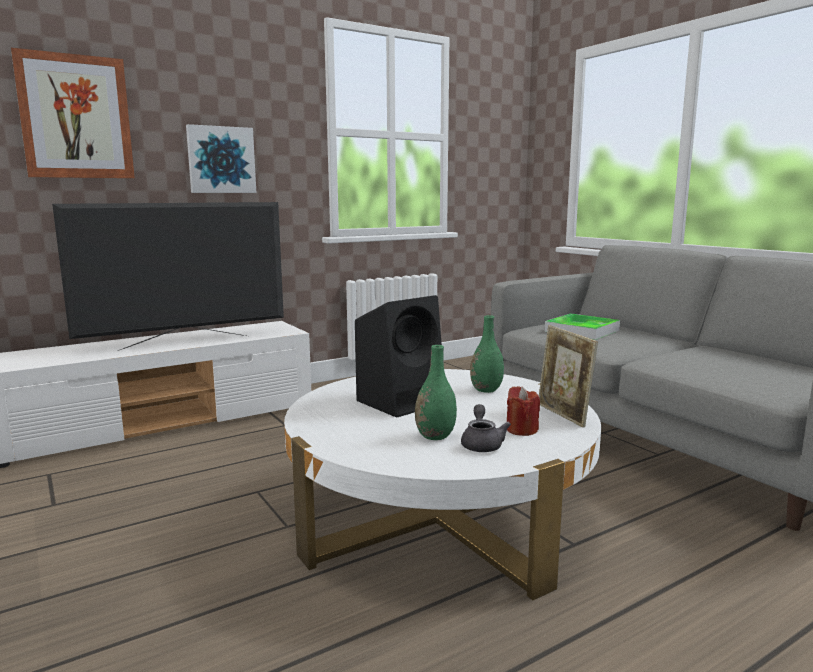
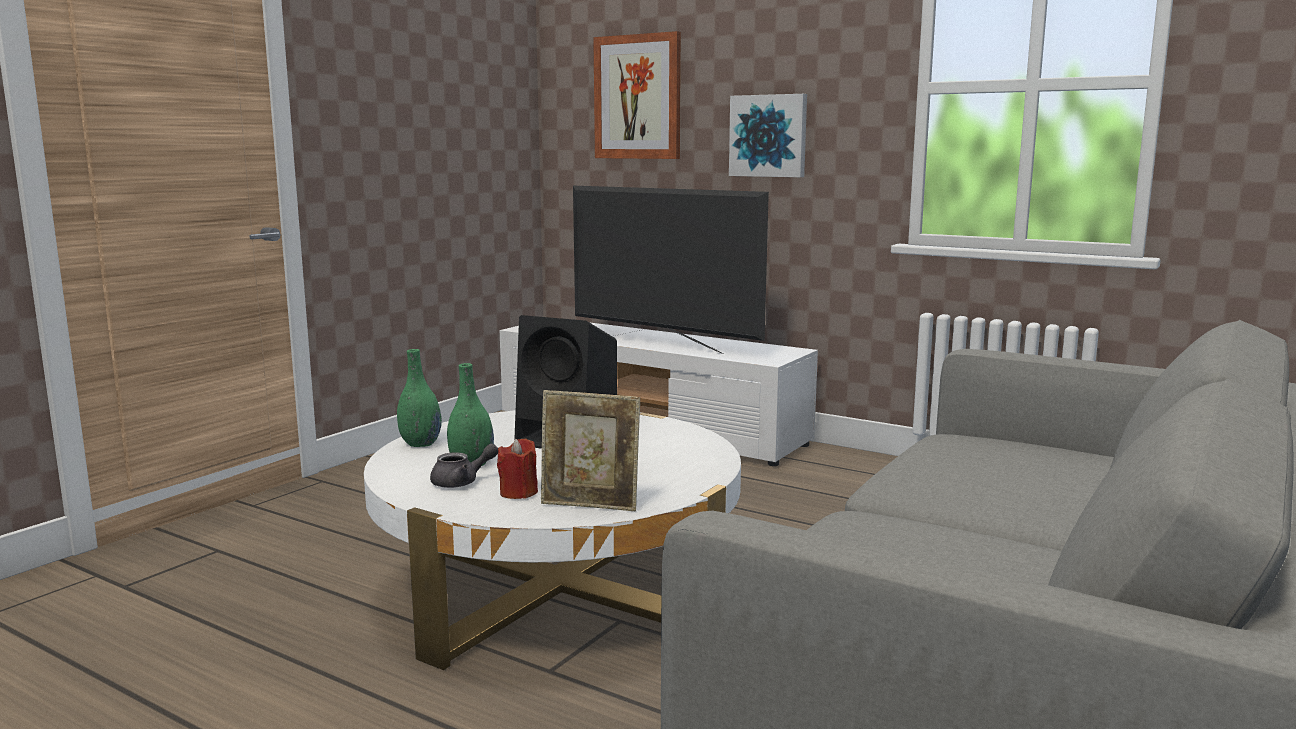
camera: 65 degrees right, 0 degrees up
(486, 390) = (653, 464): green vase -> green vase (420, 444)
(563, 415) = (590, 506): picture frame -> picture frame turned 120 degrees counterclockwise
(582, 331) = (1016, 466): tray -> none

